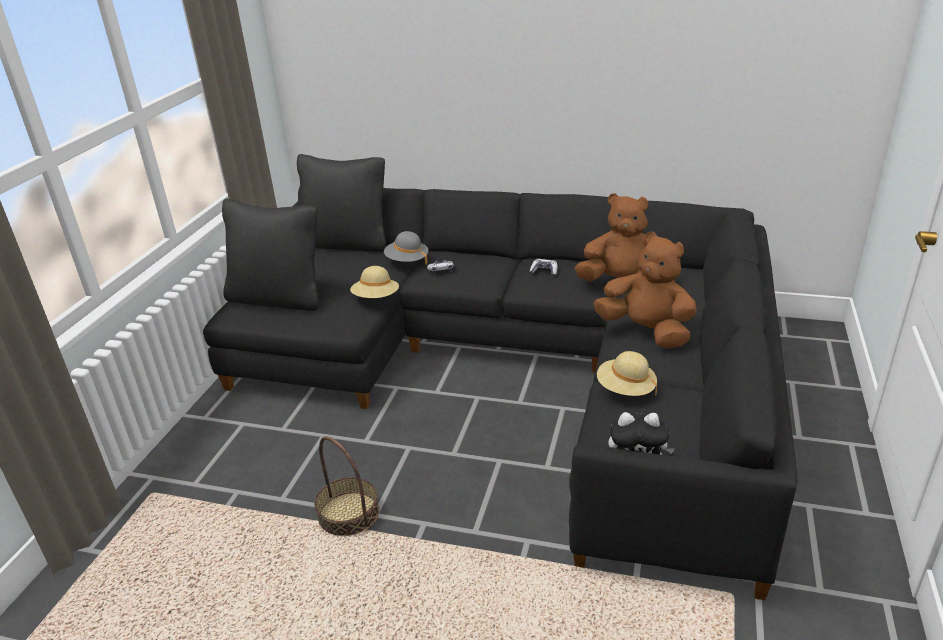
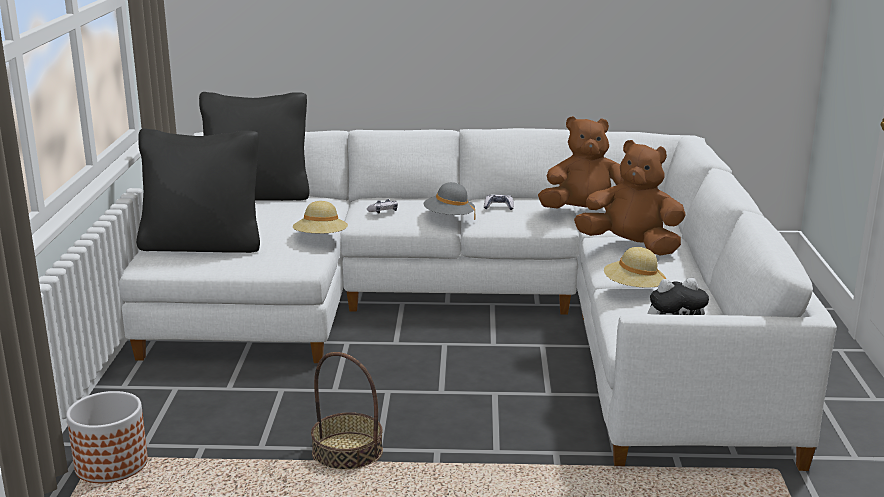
camera: 15 degrees left, 10 degrees down
(160, 503) = (111, 465): none -> planter
(407, 261) = (338, 206): grey hat -> grey hat (449, 218)
(517, 368) = (477, 316): black sofa -> white sofa

